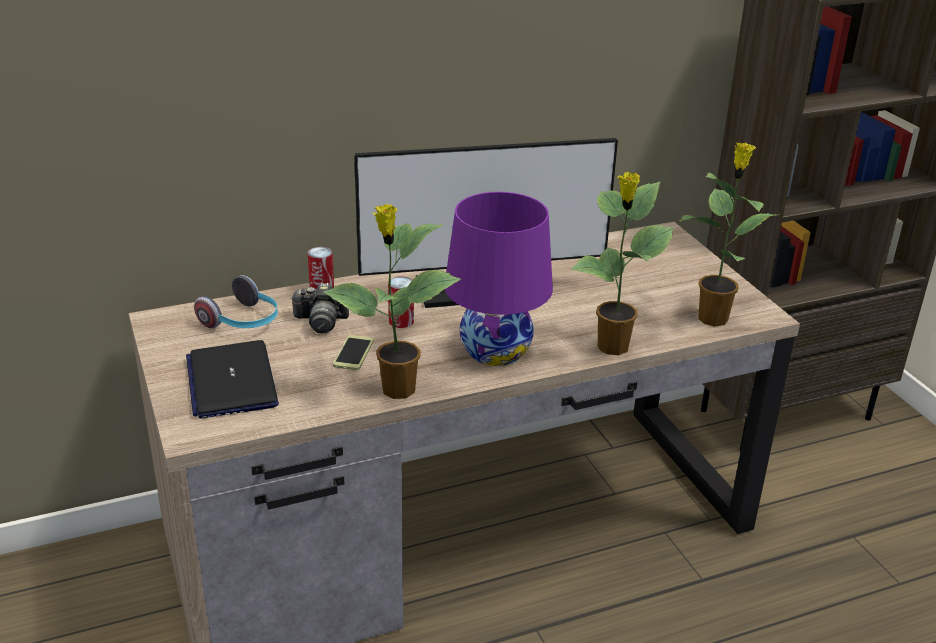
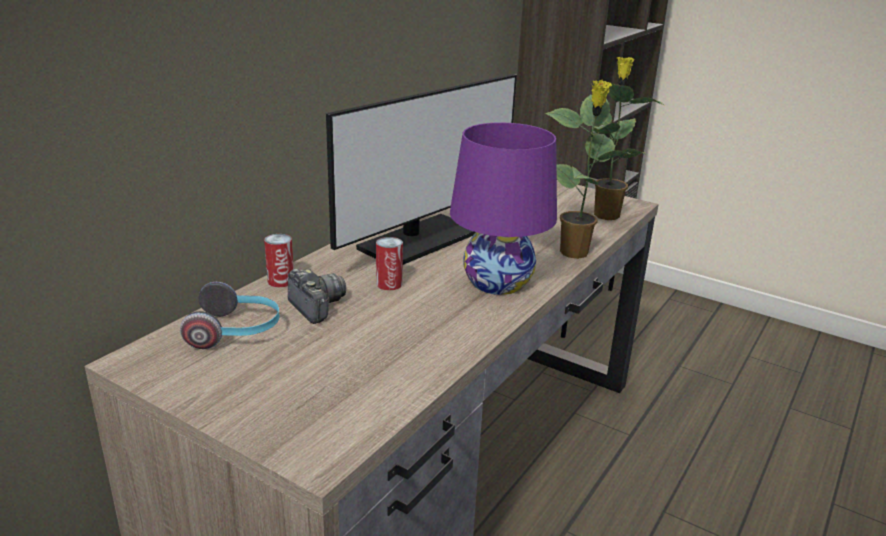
camera: 35 degrees left, 5 degrees down
(231, 381) = (295, 390): laptop -> none
(321, 321) = (316, 306): camera -> camera turned 90 degrees counterclockwise
(353, 353) = (383, 323): phone -> none
(396, 390) = (464, 340): potted plant -> none

